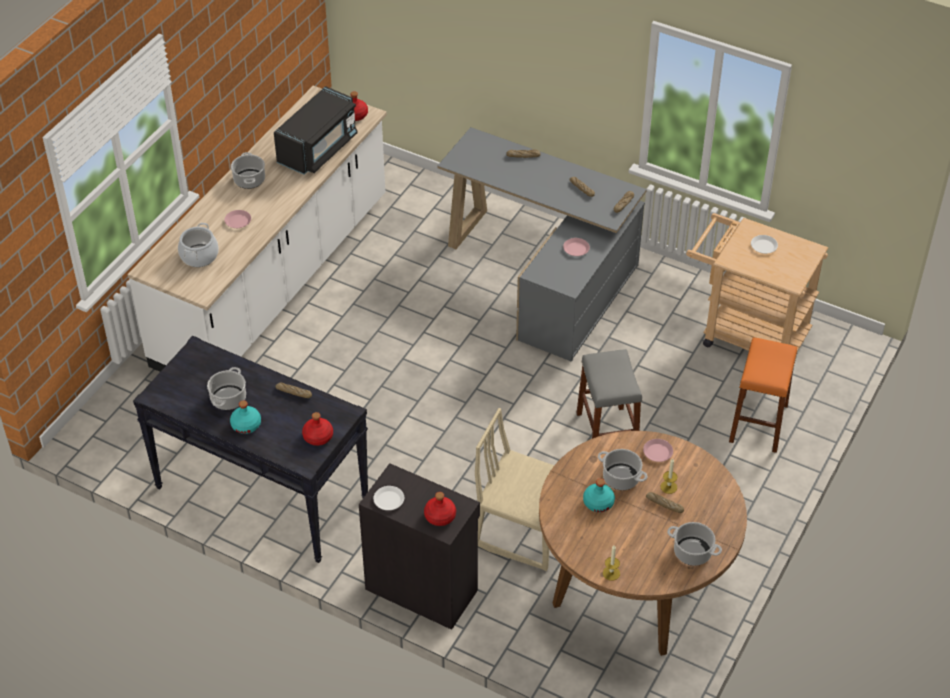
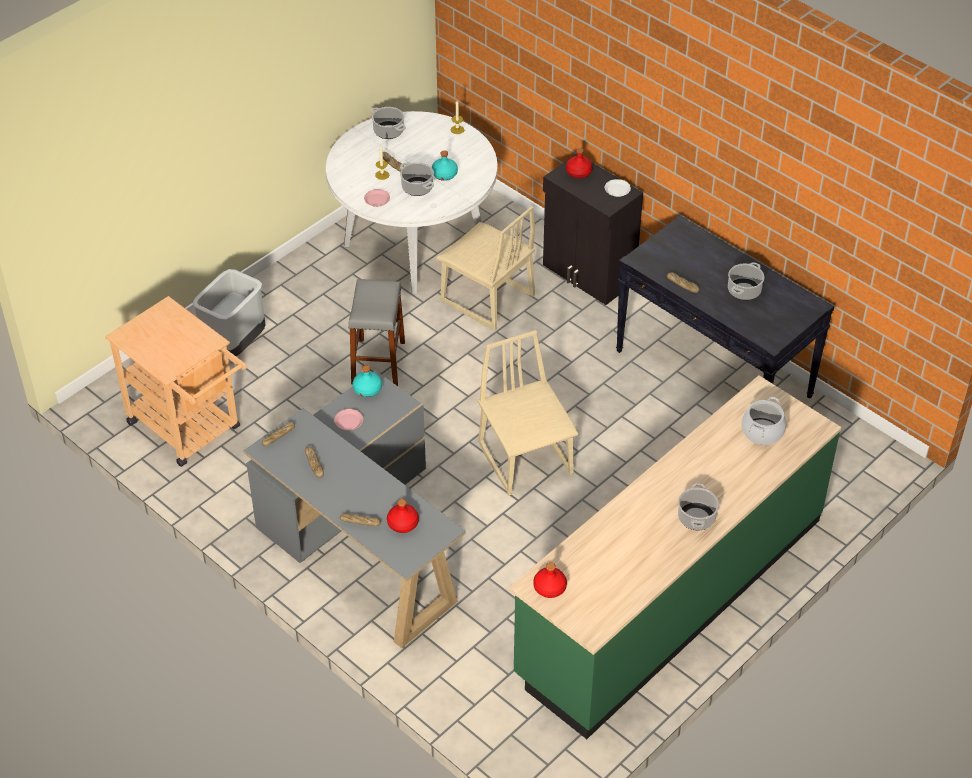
camera: 165 degrees left, 0 degrees up
(238, 221) = (715, 465): pink plate -> none
(246, 424) = (730, 266): turquoise bottle -> turquoise bottle (367, 389)
(274, 282) = (670, 596): white counter -> green counter
(317, 436) = (667, 245): red bottle -> red bottle (403, 524)
(318, 149) = (606, 545): black microwave -> none
(427, 369) = (526, 458): none -> beige chair
(633, 585) = (414, 245): brown dining table -> white dining table
(758, 423) = (234, 345): orange stool -> grey trash can
(764, 246) = (168, 347): white plate -> none

